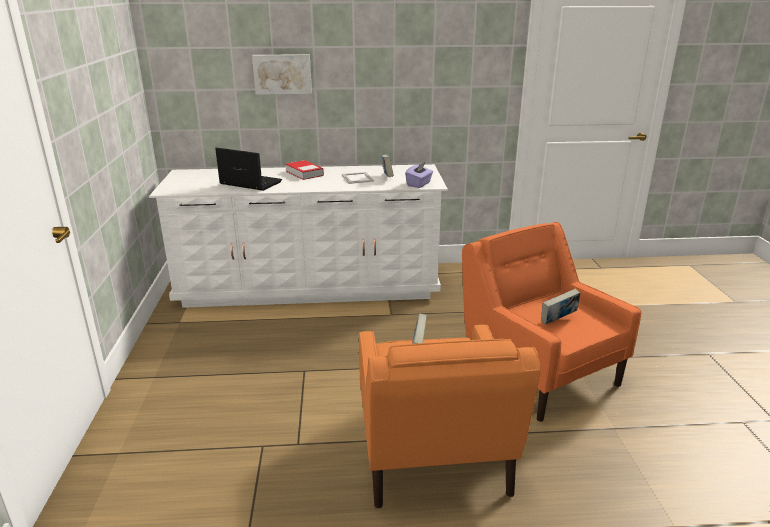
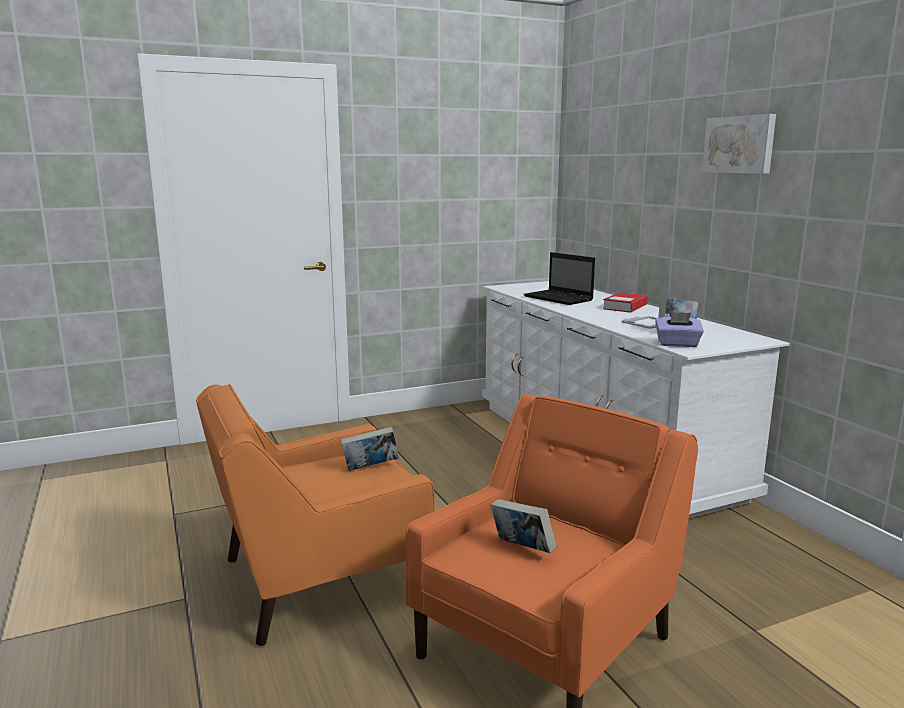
camera: 70 degrees right, 10 degrees down
(249, 183) = (559, 299): laptop -> laptop turned 135 degrees clockwise
(282, 74) = (647, 186): picture -> picture (740, 145)

